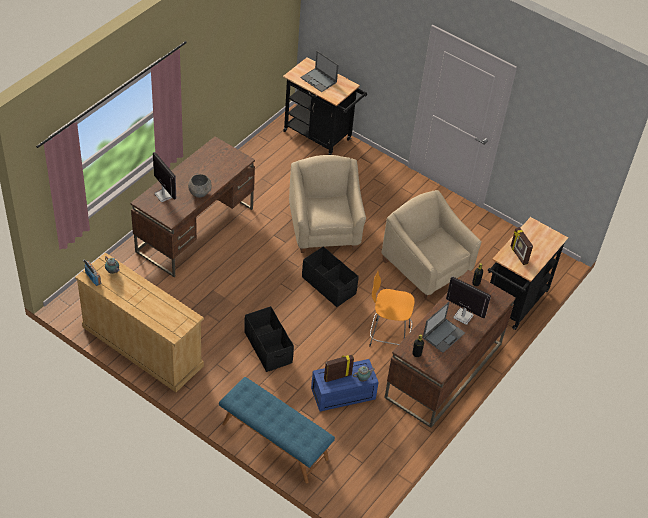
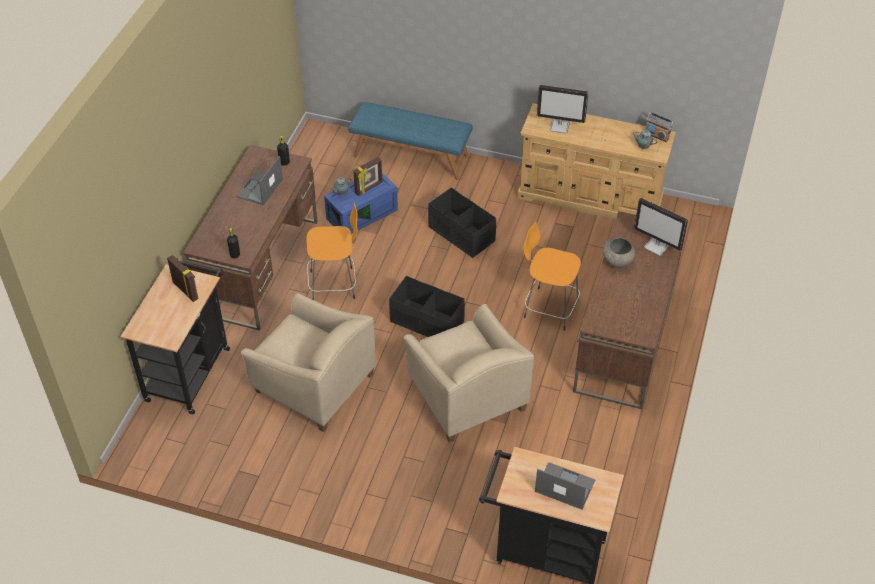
camera: 165 degrees right, 0 degrees up
(234, 267) = (549, 308): none -> orange stool
(462, 316) = (243, 213): monitor -> monitor (560, 126)

